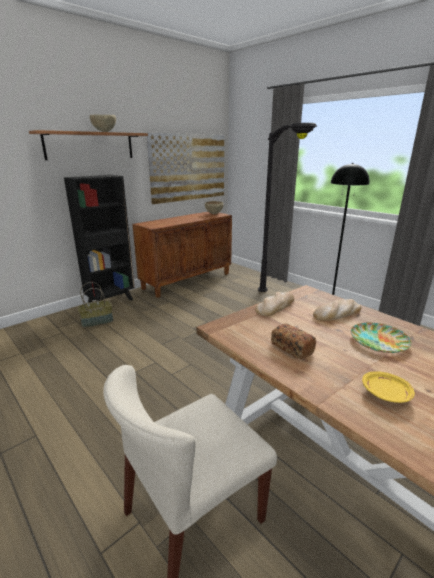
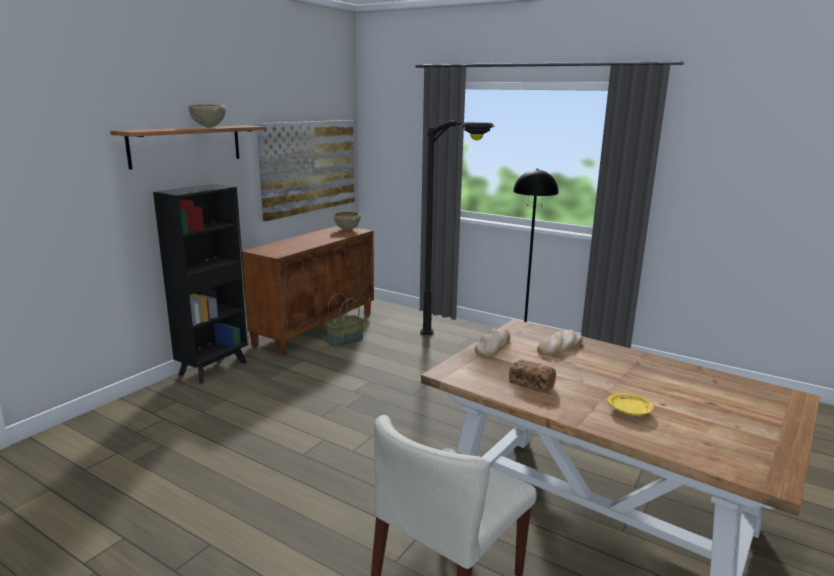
camera: 15 degrees left, 5 degrees down
(97, 321) = (210, 397): basket -> basket (345, 340)
(378, 341) = (609, 369): plate -> none

